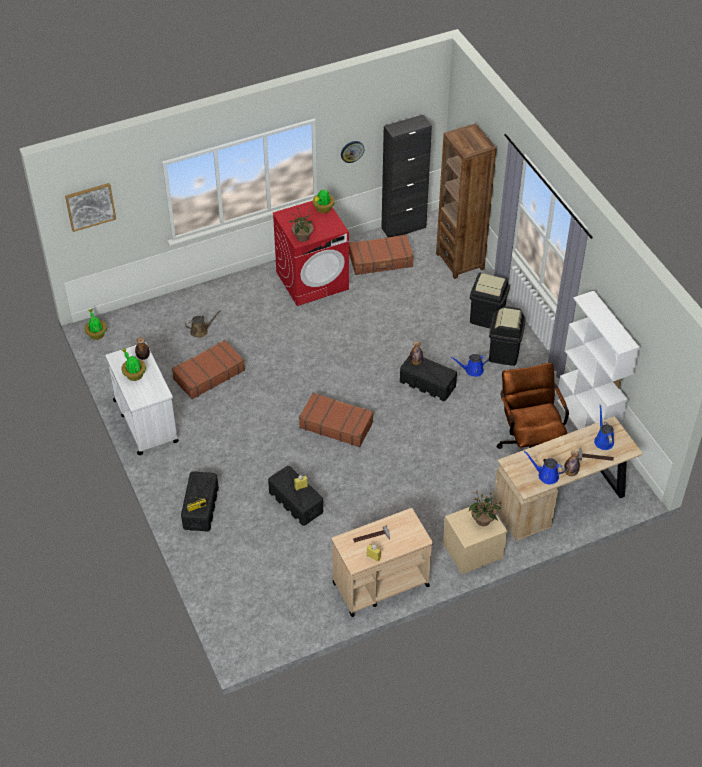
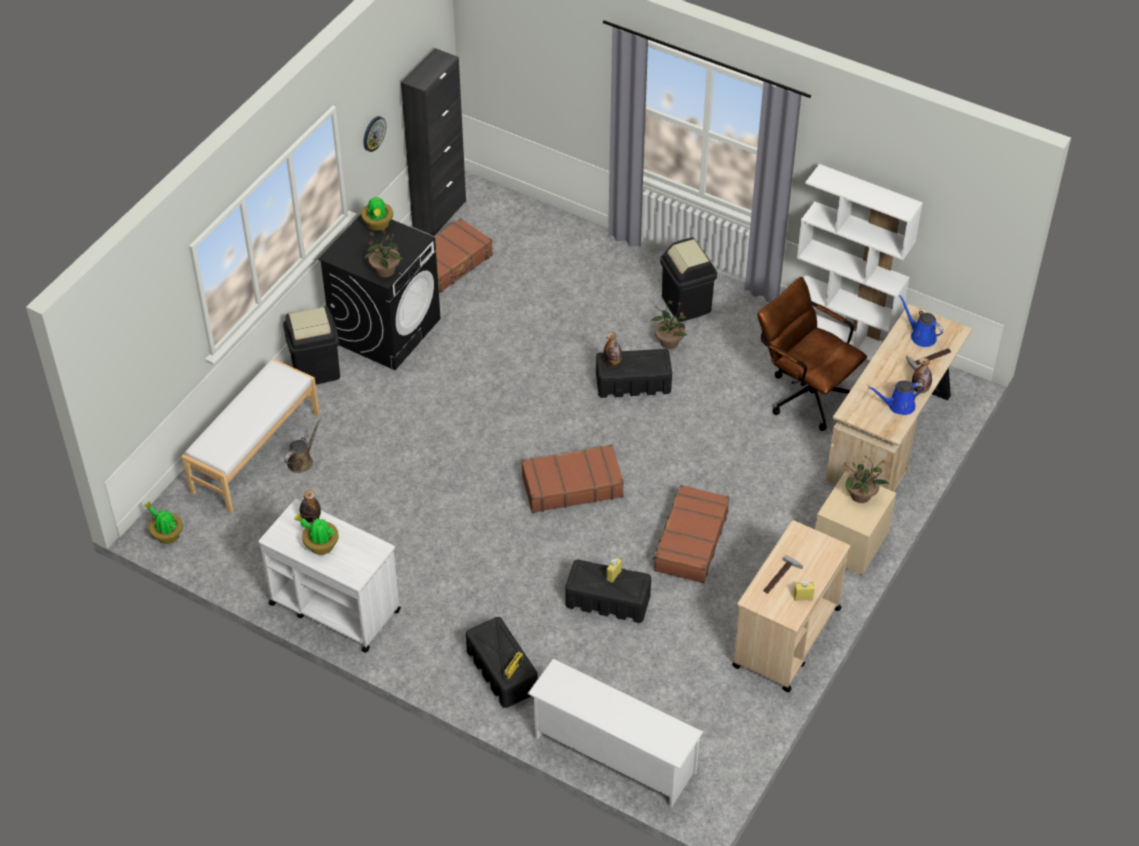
camera: 35 degrees left, 0 degrees up
(90, 206) = (122, 351): picture -> none
(180, 313) = (255, 452): none -> white bench
(208, 374) = (362, 509): brown suitcase -> brown suitcase (690, 541)
(217, 591) = (612, 756): none -> white shoe rack
(312, 280) = (386, 330): red washing machine -> black washing machine
(460, 261) = (541, 222): brown bookcase -> none
(472, 370) = (669, 342): blue watering can -> potted plant
(487, 317) = (631, 273): black trash can -> black trash can (316, 369)

